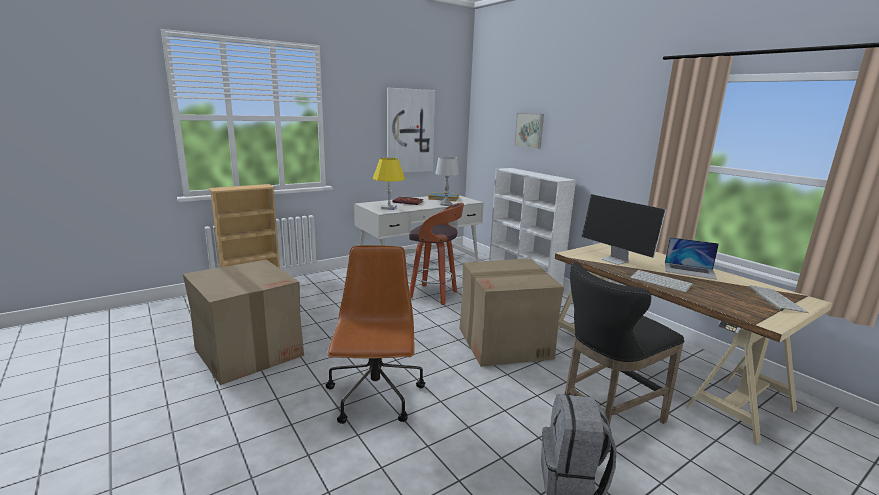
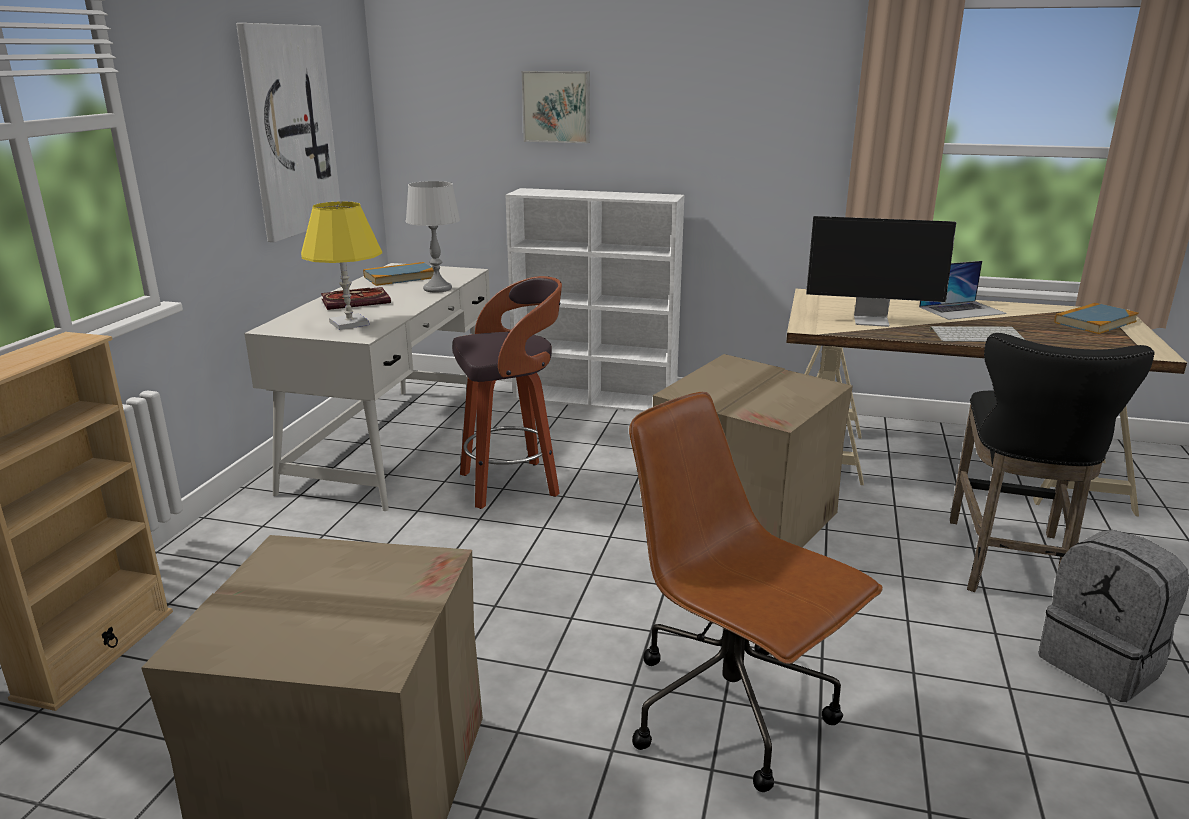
camera: 40 degrees left, 5 degrees up
(774, 299) = (1095, 322): keyboard -> book

